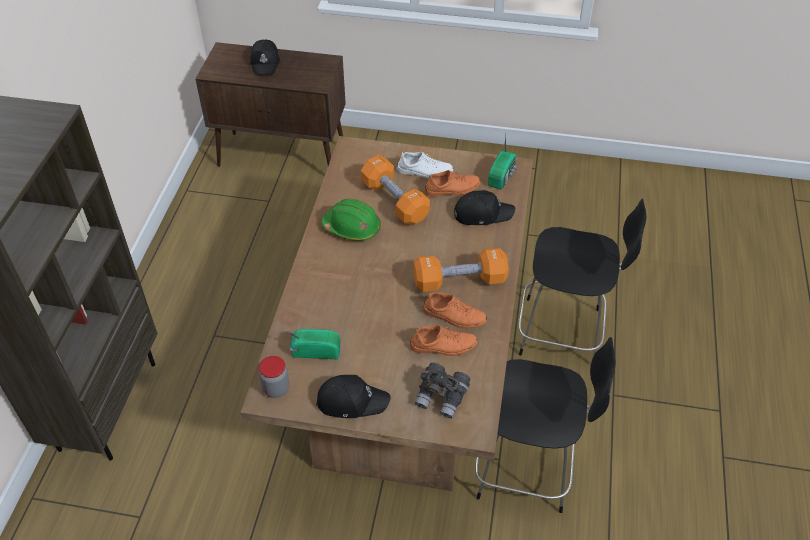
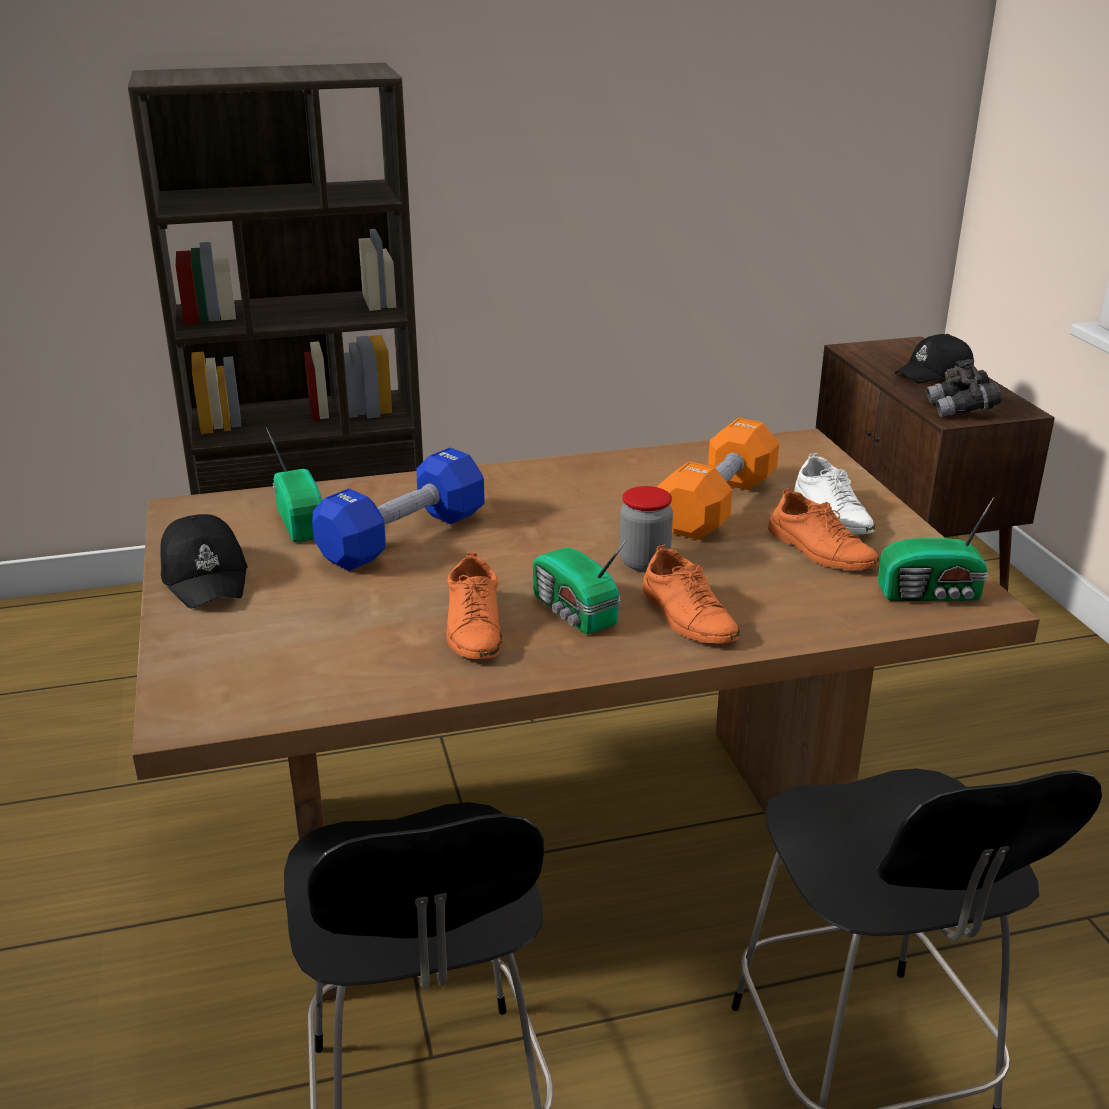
camera: 65 degrees right, 20 degrees down
(276, 388) = (205, 512): jar -> jar (644, 562)
(352, 228) = (609, 487): green hard hat -> none
(357, 316) = (403, 537): none -> blue dumbbell
(442, 397) = (254, 660): grey binoculars -> grey binoculars (961, 410)
(443, 345) = (387, 633): orange shoe -> orange shoe (687, 616)
(459, 281) = (574, 612): orange dumbbell -> radio
(482, 213) = (790, 595): black cap -> none

